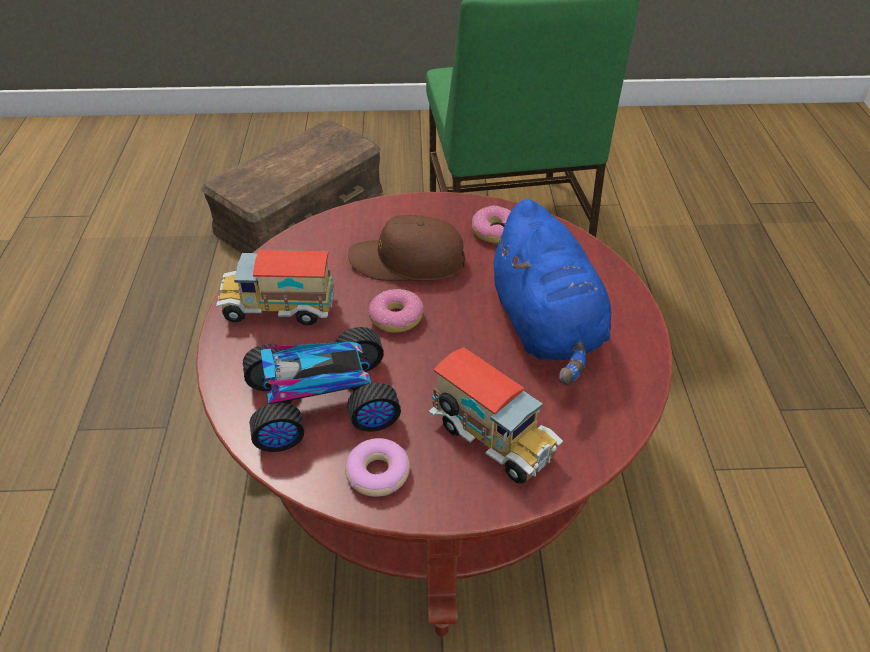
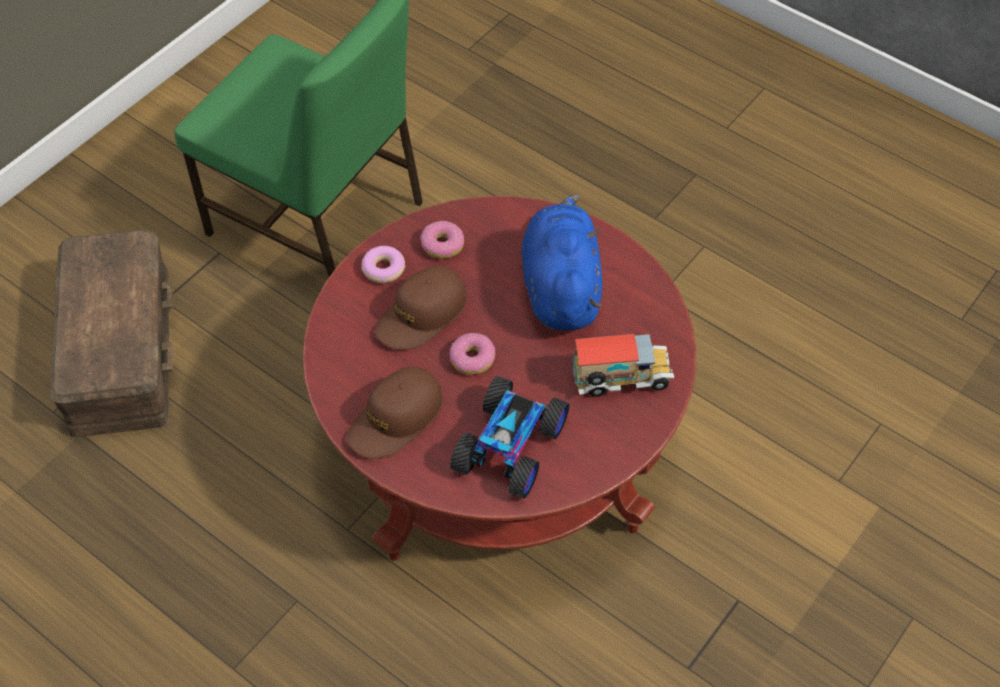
camera: 50 degrees left, 10 degrees up
(279, 309) = (395, 419): toy truck -> brown cap
(377, 473) = (592, 451): donut -> donut (383, 269)
(546, 327) = (560, 287): blue plush toy -> blue plush toy turned 120 degrees counterclockwise

